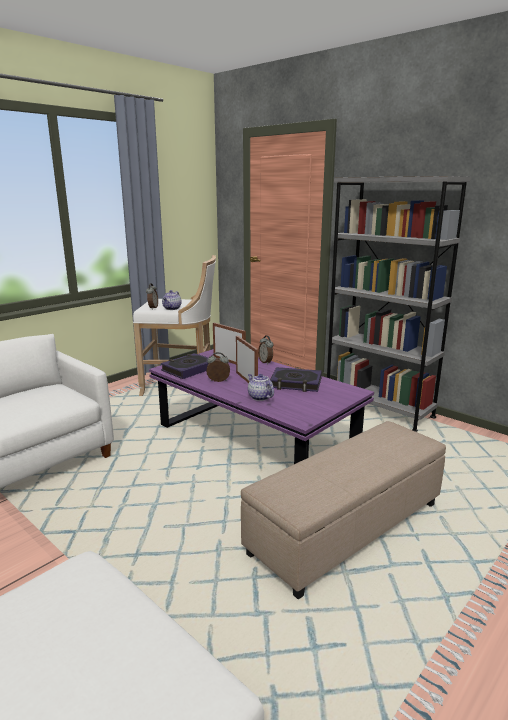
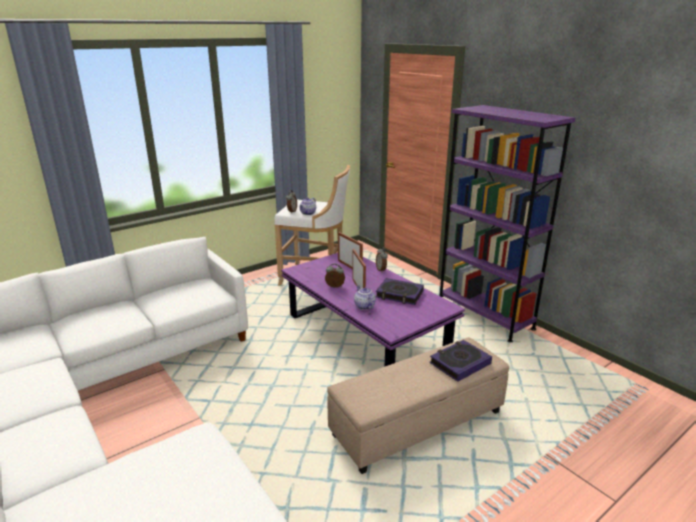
camera: 10 degrees right, 5 degrees up
(188, 369) = (313, 272): book -> book (459, 363)
(378, 409) = (484, 316): grey bookcase -> purple bookcase

